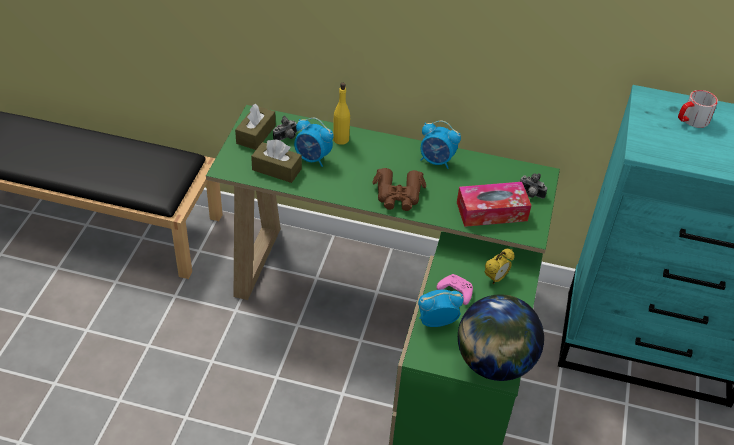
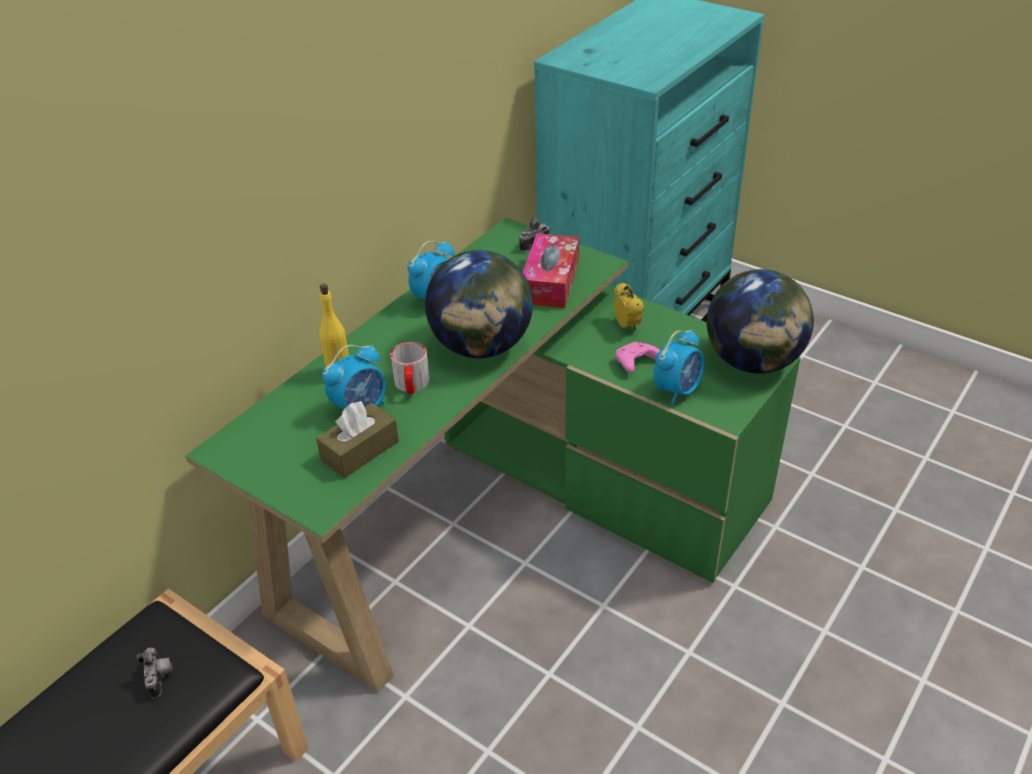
camera: 65 degrees left, 5 degrees down
(256, 134) = (266, 458): brown tissue box -> none
(286, 138) = (297, 426): camera -> camera (160, 677)
(398, 195) = (481, 347): brown binoculars -> globe
(436, 322) = (677, 390): alarm clock -> alarm clock turned 150 degrees counterclockwise
(691, 120) = (612, 47): mug -> mug (411, 385)

